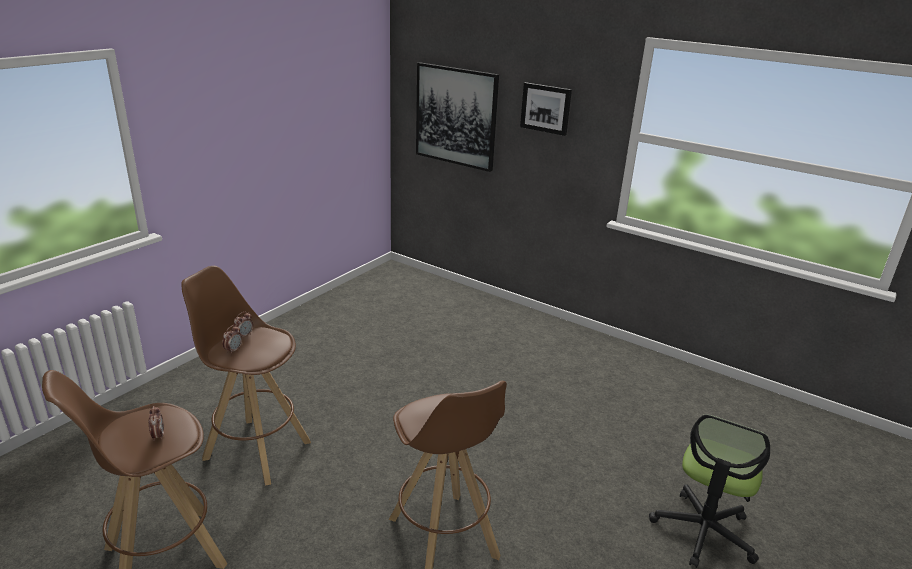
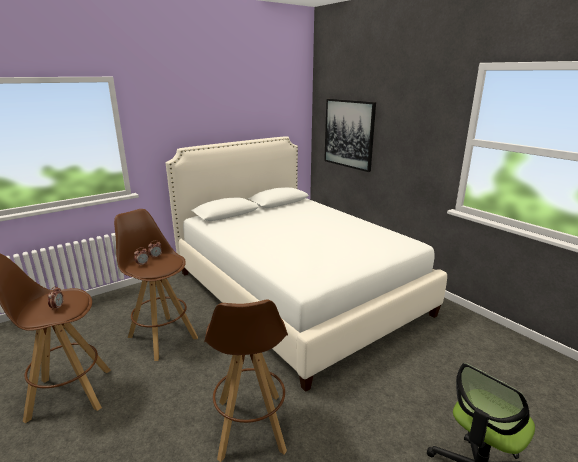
camera: 20 degrees right, 5 degrees down
(416, 353) = (296, 292): none -> white bed
(546, 108) = (406, 124): picture -> none

